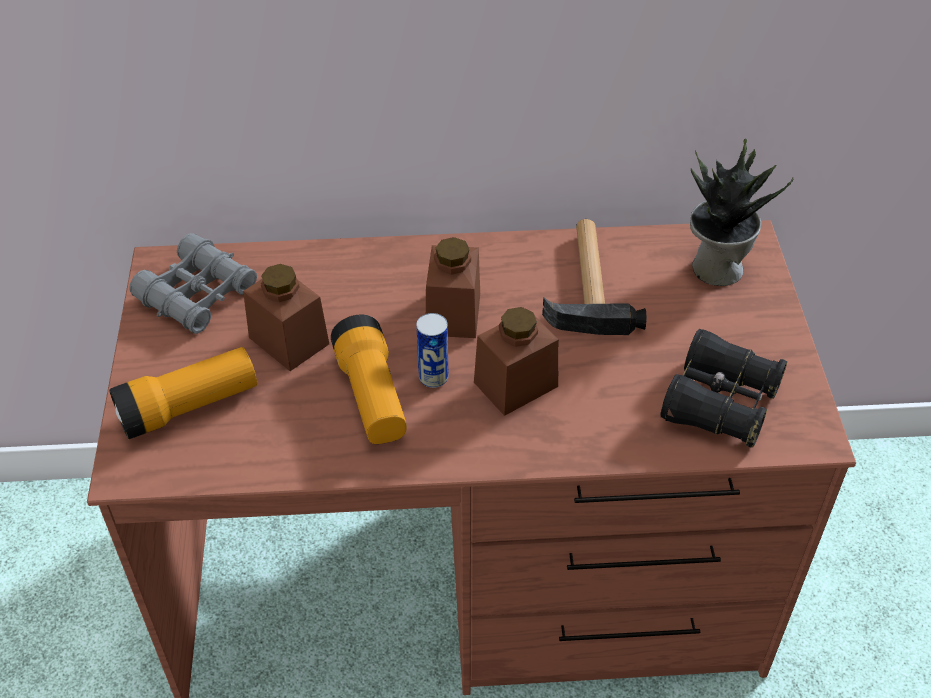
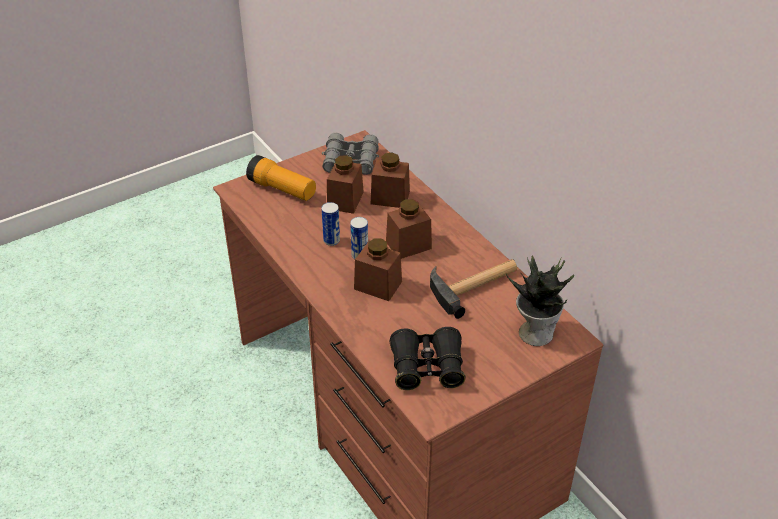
camera: 60 degrees right, 5 degrees down
(328, 288) = (390, 197): none -> brown jar
(372, 396) = (331, 240): flashlight -> can

